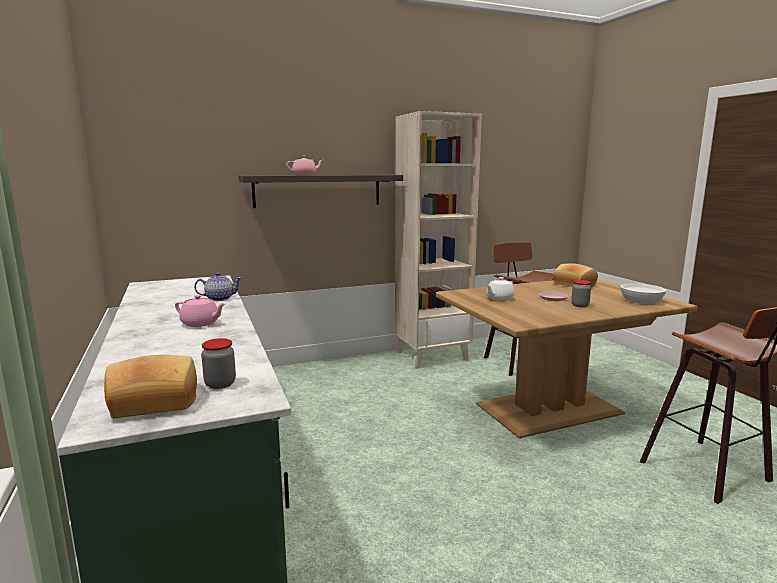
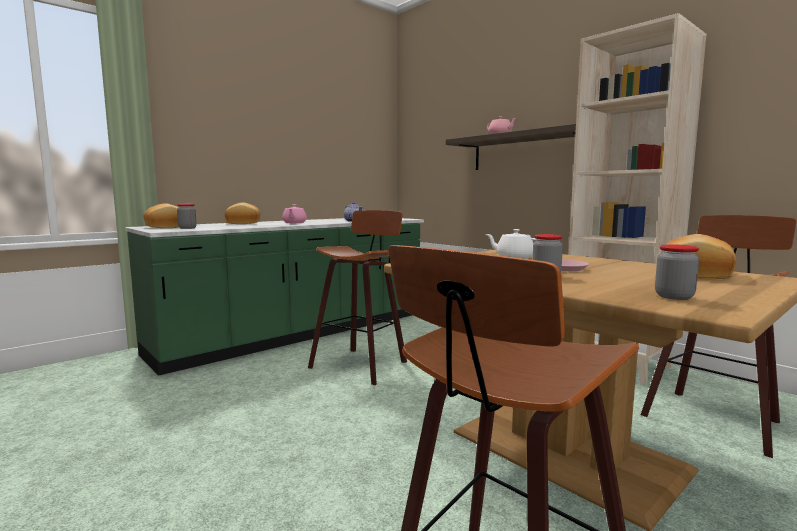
camera: 70 degrees right, 5 degrees down
(142, 348) = (244, 223): none -> bread
(356, 453) = (361, 364): none -> stool
(642, 300) = (674, 297): white bowl -> jar

